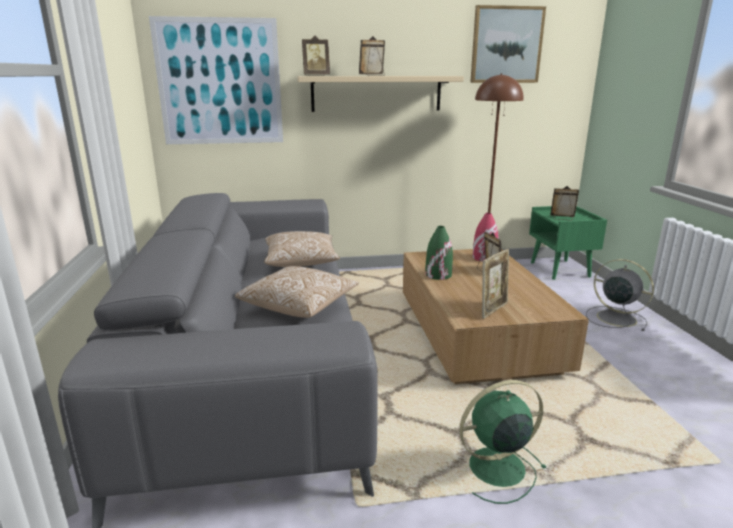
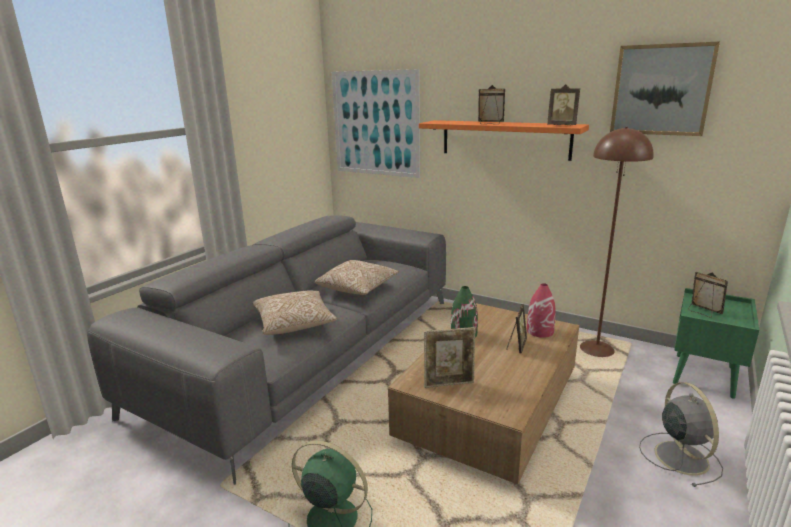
camera: 40 degrees right, 0 degrees up
(316, 75) = (440, 122): picture frame -> picture frame (562, 125)
(376, 93) = (504, 139): beige shelf -> orange shelf

